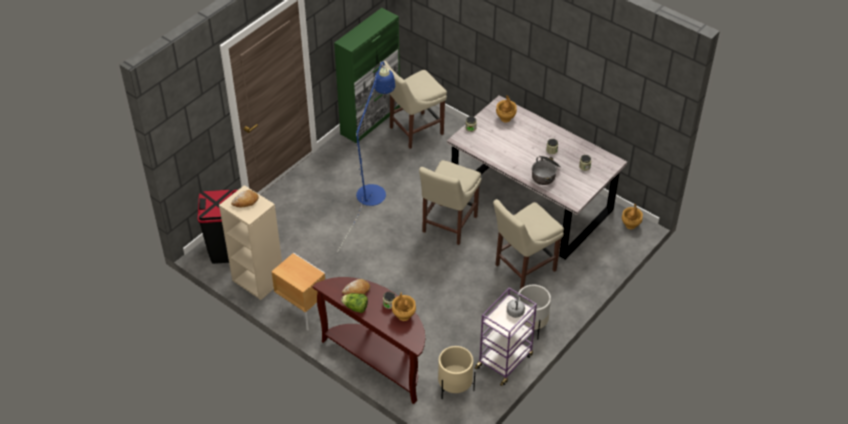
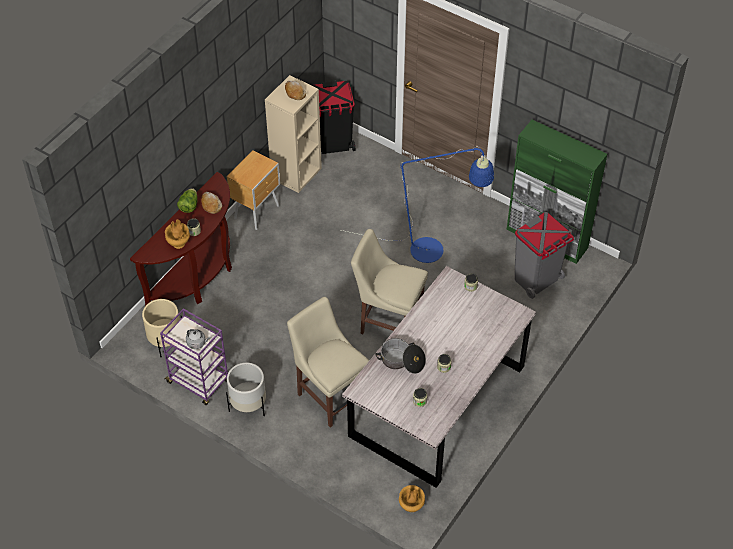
camera: 85 degrees right, 5 degrees up
(413, 131) = (537, 280): beige chair -> grey trash can
(506, 119) = (493, 320): brown vase -> none

